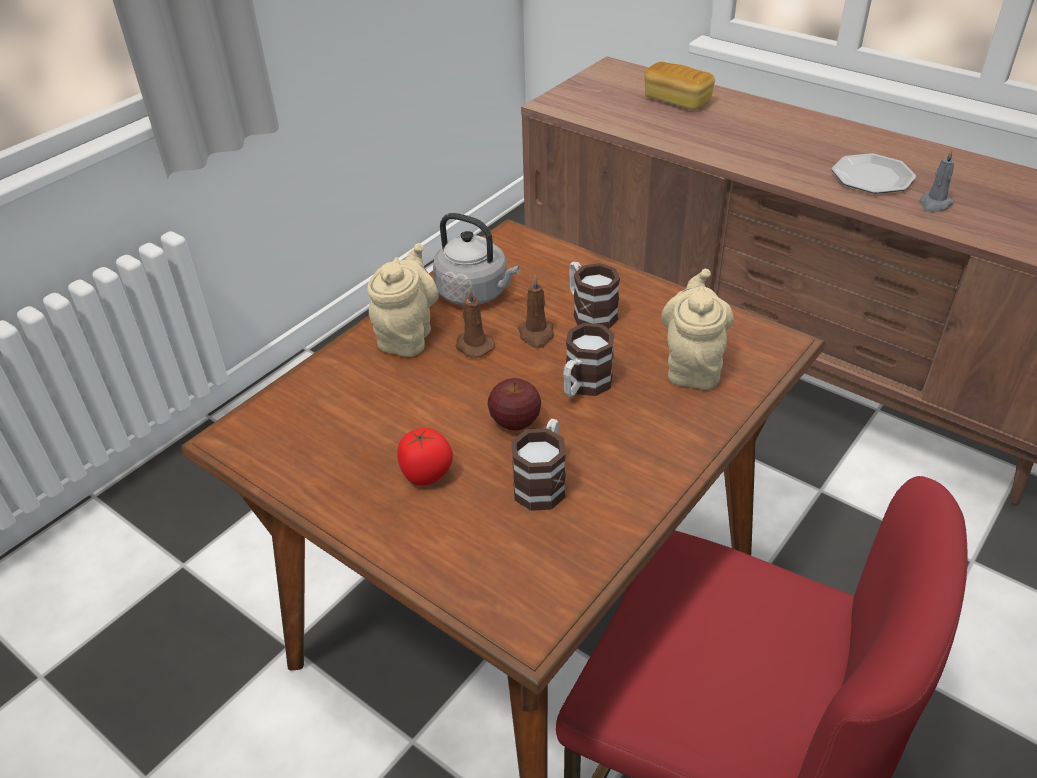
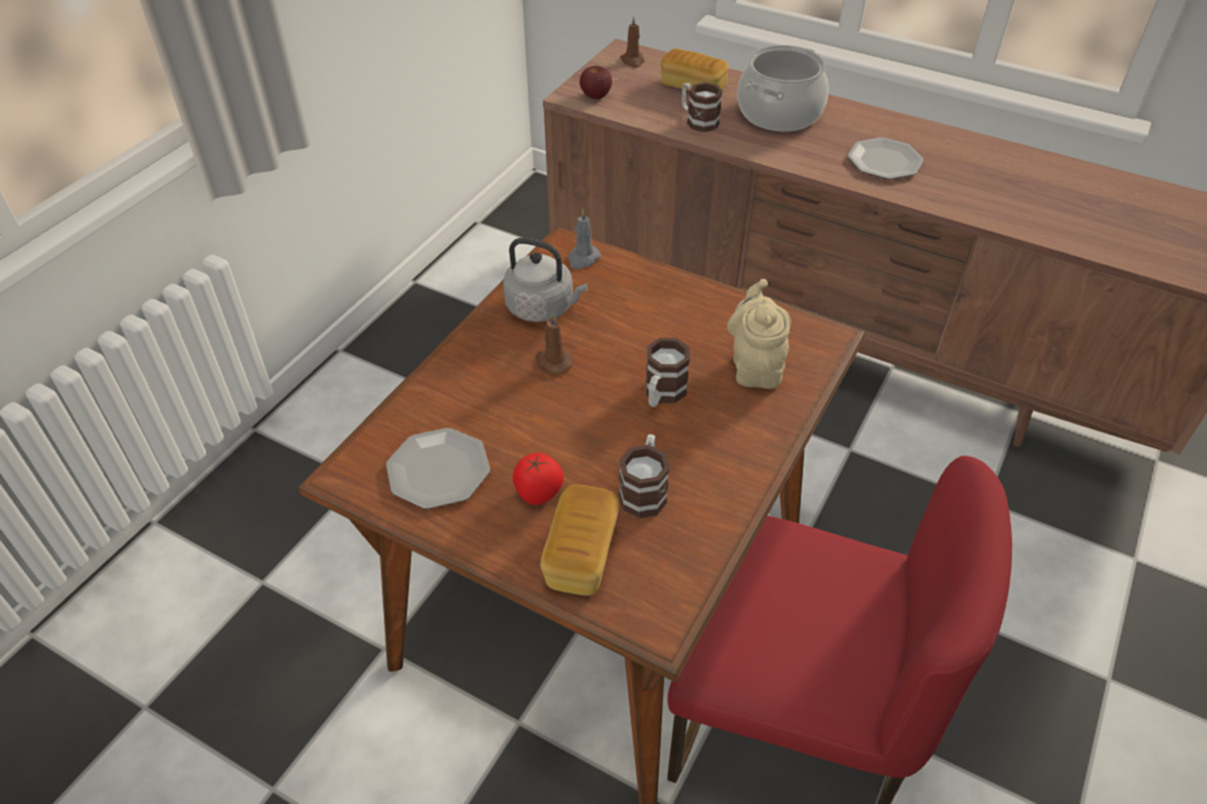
camera: 10 degrees left, 5 degrees up
(327, 443) = (439, 471): none -> plate
(407, 335) = (488, 356): beige teapot -> none
(458, 543) = (581, 555): none -> bread
(515, 423) = (608, 436): apple -> apple (596, 96)
(536, 335) = (609, 346): brown candle -> brown candle (633, 61)
(589, 312) = (653, 319): mug -> mug (698, 120)
(764, 127) = (779, 113): none -> cooking pot
(934, 204) = (942, 187): grey candle -> grey candle (583, 259)

